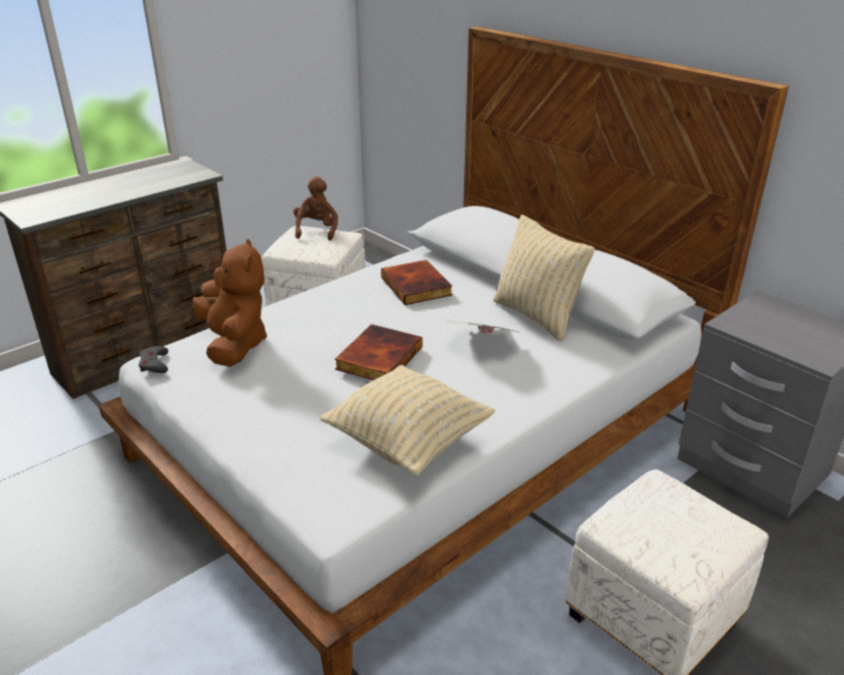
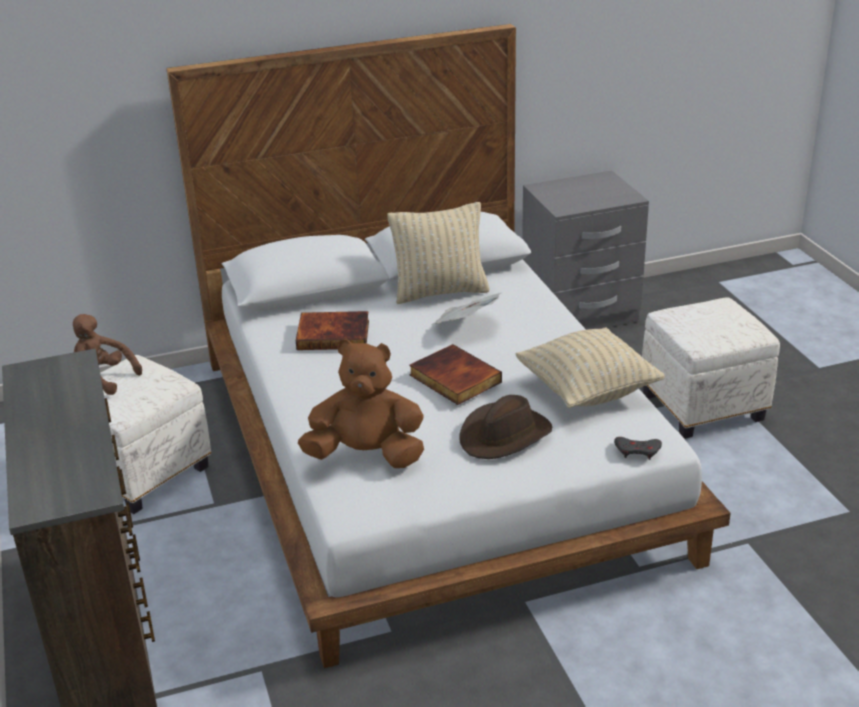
camera: 65 degrees left, 0 degrees up
(154, 364) = (362, 514): grey game controller -> grey game controller (637, 451)
(299, 408) = (505, 435): none -> brown hat

